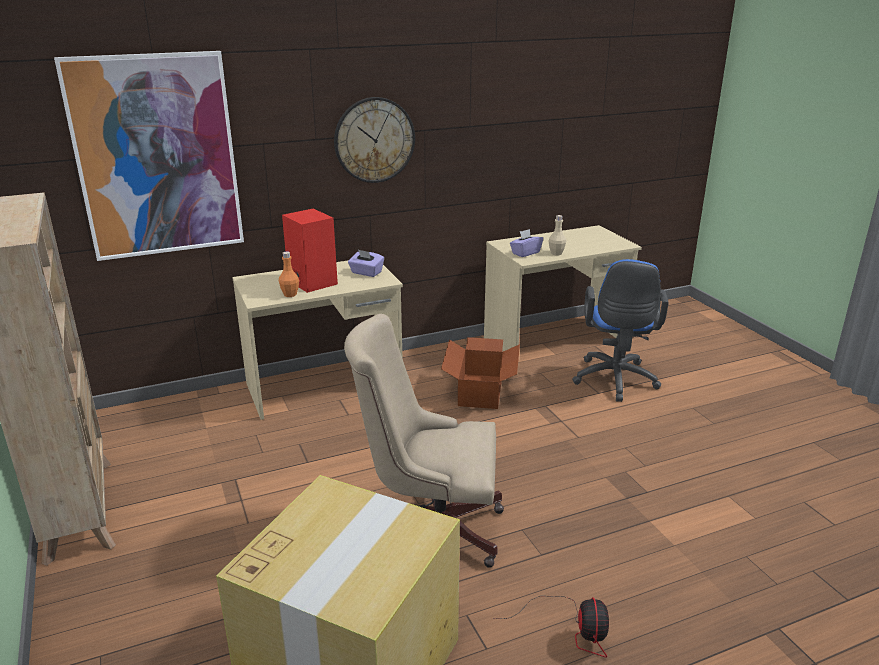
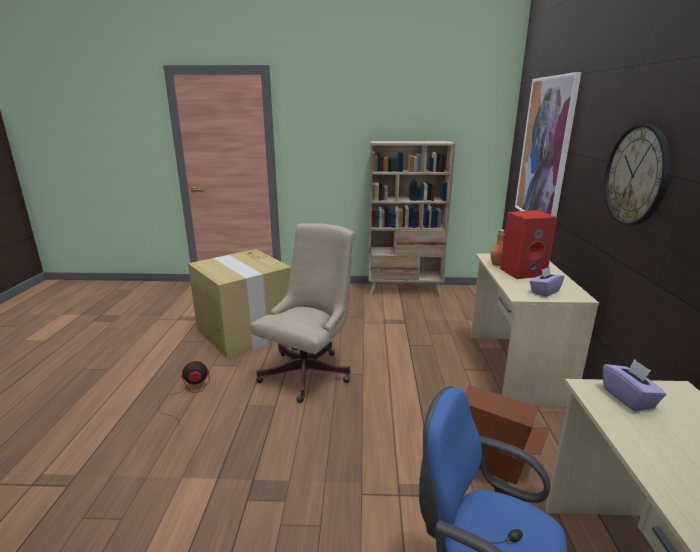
camera: 115 degrees right, 5 degrees down
(556, 253) = (632, 429): beige bottle -> none
(572, 629) = (187, 394): fan -> fan turned 135 degrees clockwise

